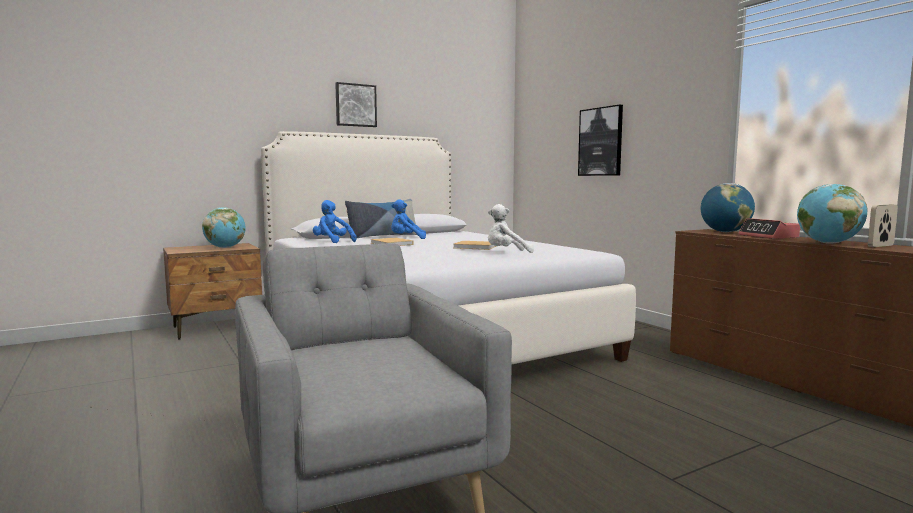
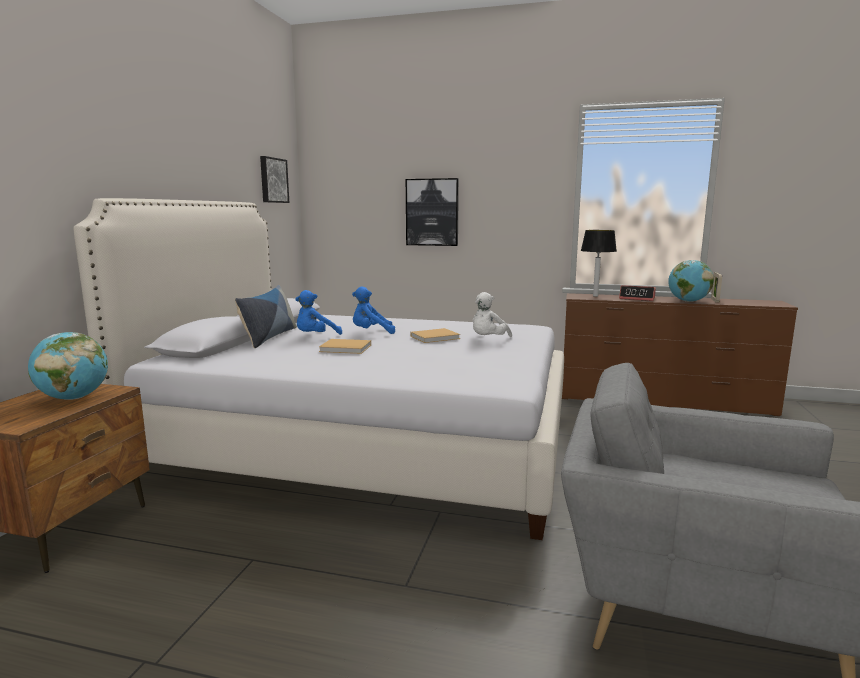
camera: 45 degrees left, 5 degrees up
(332, 242) = (258, 358): blue plush toy -> blue plush toy (371, 333)
(355, 105) = (169, 158): picture -> picture (273, 180)
(725, 232) = (595, 296): globe -> table lamp

